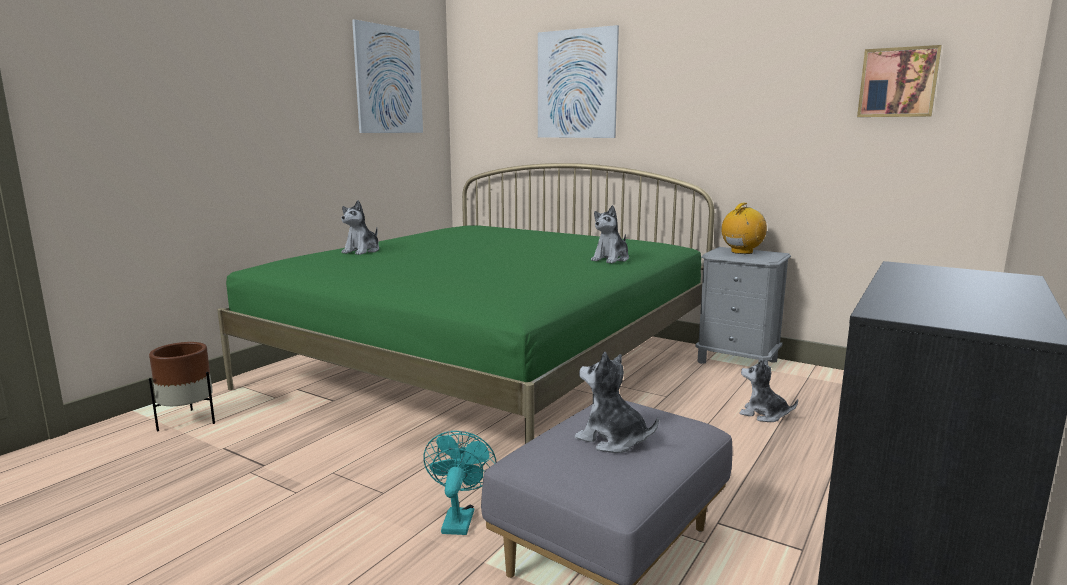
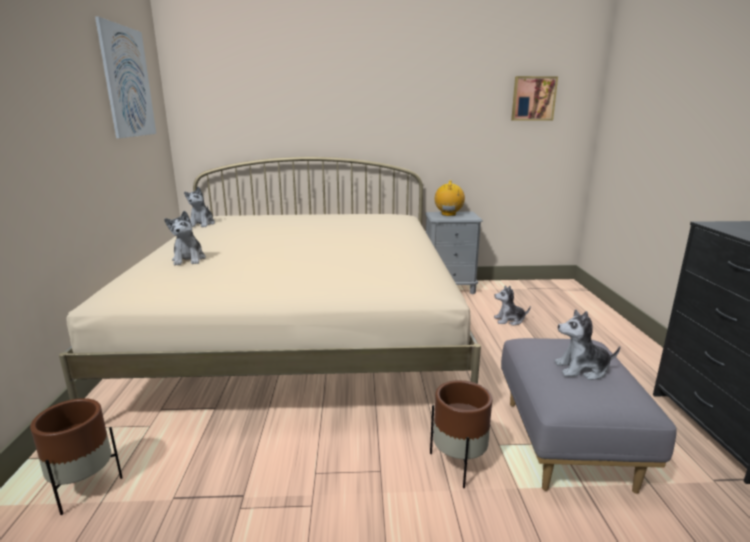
camera: 35 degrees left, 5 degrees up
(459, 518) = (458, 464): turquoise fan -> brown planter
(488, 366) = (302, 335): green bed -> beige bed
(576, 84) = (303, 91): picture -> none
(611, 259) = (401, 233): plush toy -> plush toy (202, 224)

